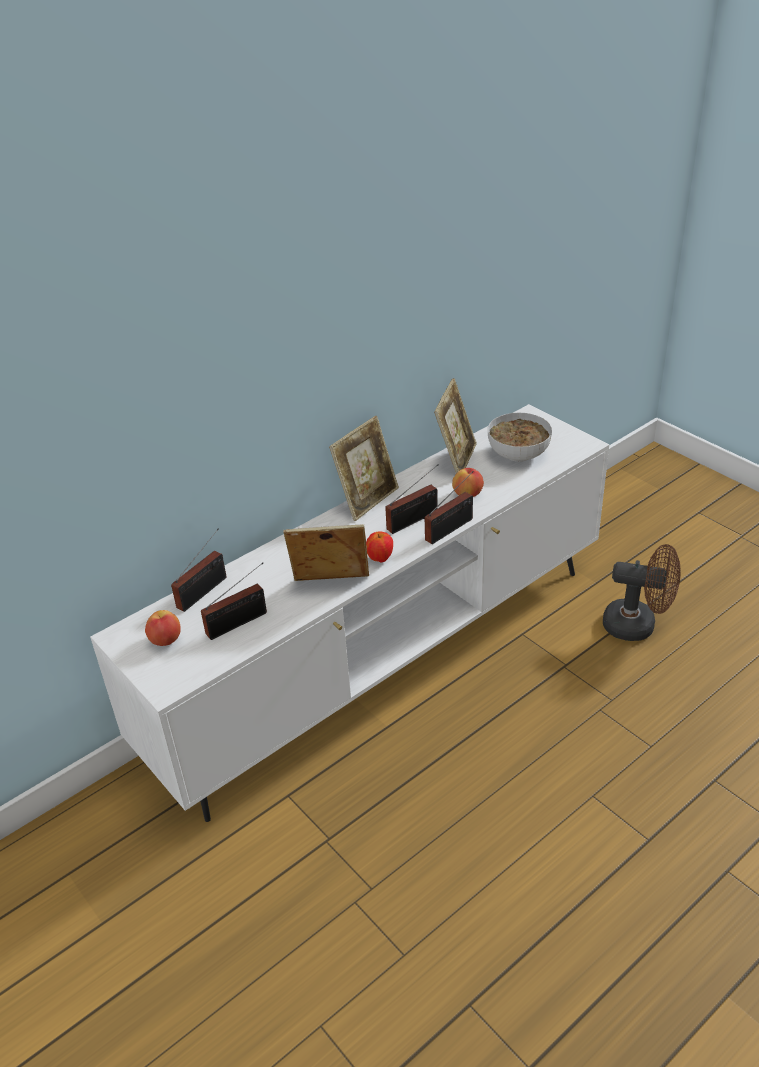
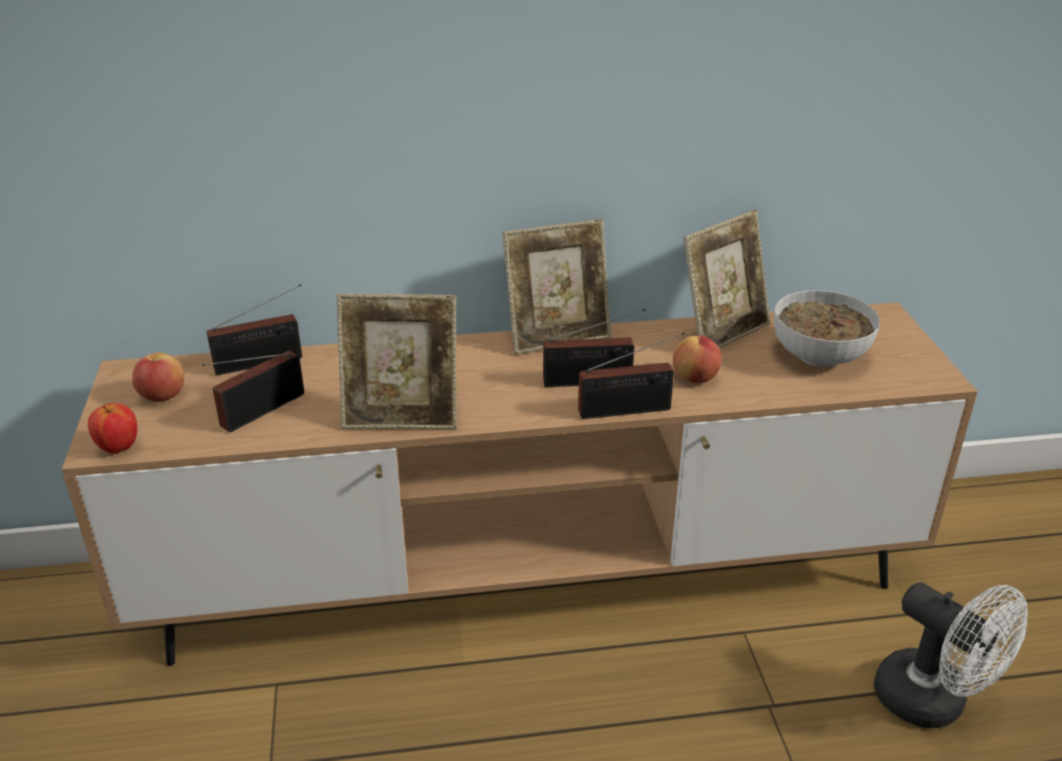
camera: 30 degrees right, 5 degrees down
(240, 622) = (258, 412): radio -> radio turned 135 degrees clockwise
(331, 587) = (402, 417): picture frame -> picture frame turned 150 degrees clockwise
(380, 558) = (497, 409): apple -> apple (119, 448)
(385, 663) = (530, 583): white tv stand -> brown tv stand
(638, 625) = (933, 703): brown fan -> white fan

